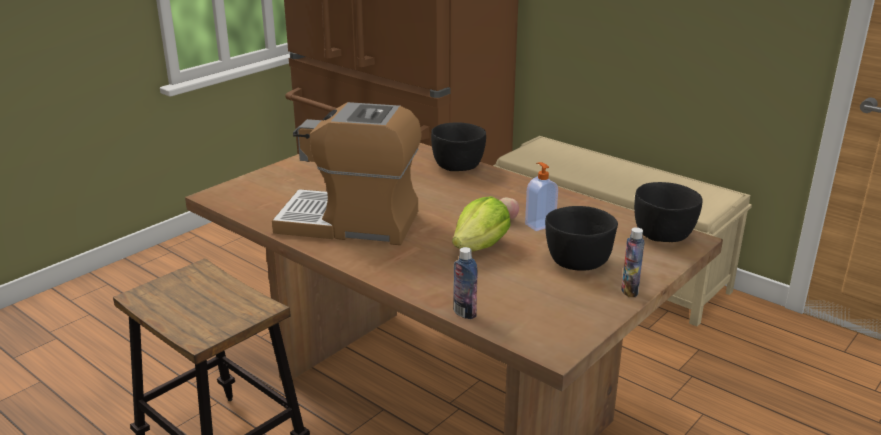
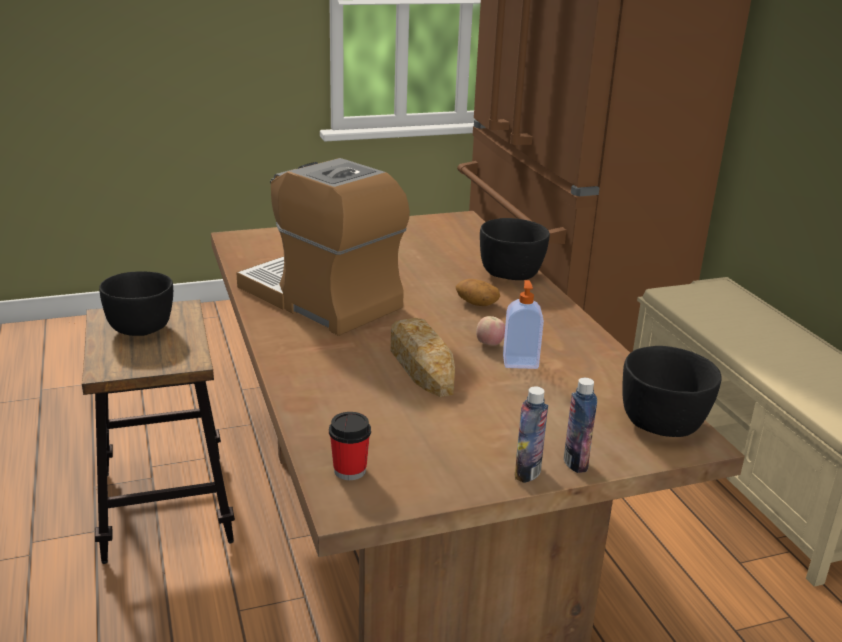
camera: 30 degrees right, 0 degrees up
(462, 194) = (476, 303): none -> potato
(464, 313) = (307, 427): bottle -> bottle (575, 462)
(481, 246) = (421, 364): lettuce -> bread
(529, 329) = (350, 470): none -> cup
(577, 262) = (507, 417): black bowl -> black bowl (141, 328)

